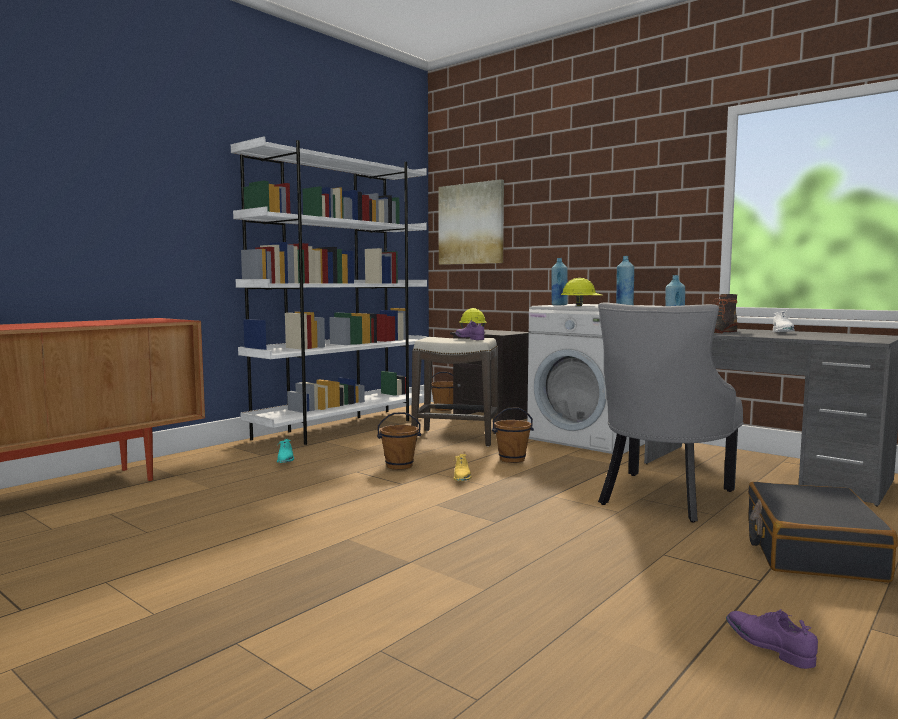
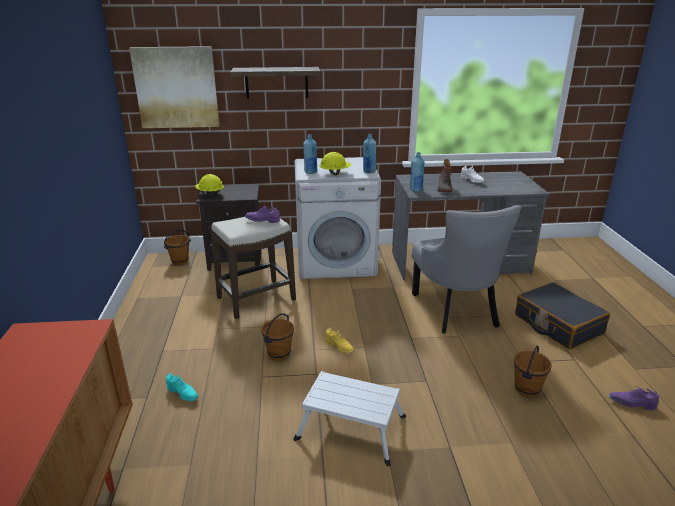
camera: 45 degrees left, 20 degrees up
(342, 427) = (143, 323): white bookcase -> none
(353, 516) = (350, 427): none -> white step ladder
(512, 459) = (333, 309): brown bucket -> brown bucket (527, 389)
(560, 213) = (276, 83): none -> shelf

